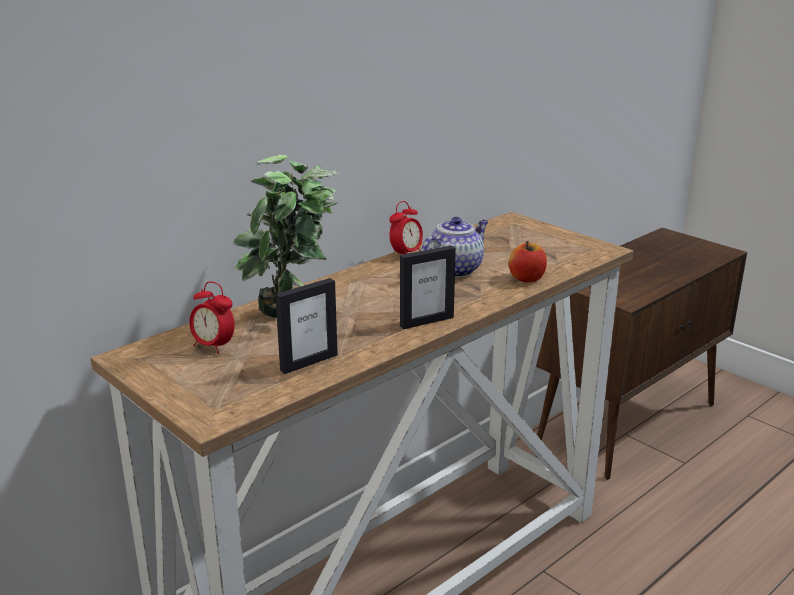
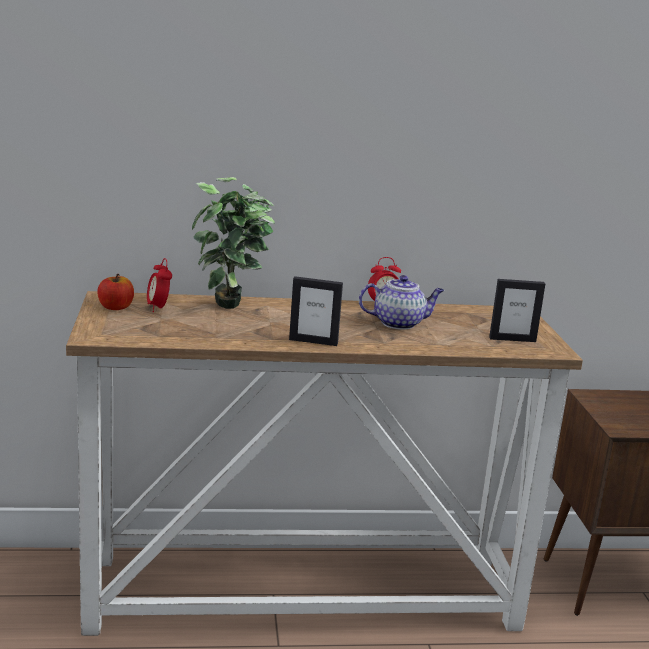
camera: 35 degrees right, 5 degrees down
(308, 362) = (195, 334): picture frame -> picture frame (512, 339)
(526, 278) = (444, 345): apple -> apple (115, 307)

